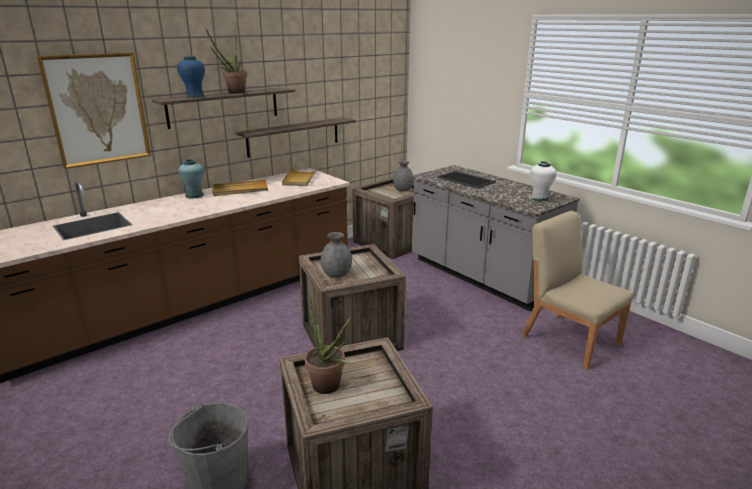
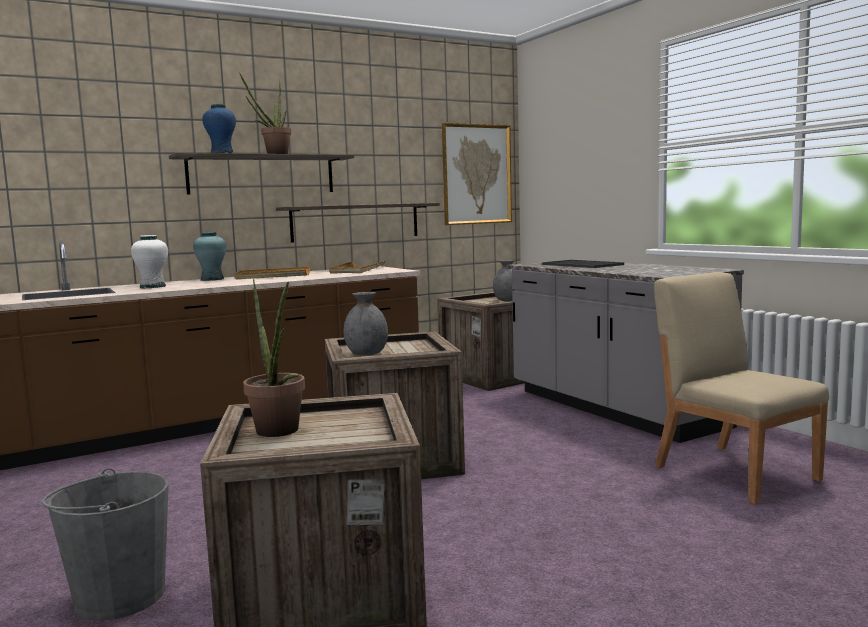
camera: 10 degrees right, 15 degrees down
(97, 109) = (100, 162): picture -> picture (476, 174)
(539, 198) = (681, 270): white vase -> white vase (153, 287)

